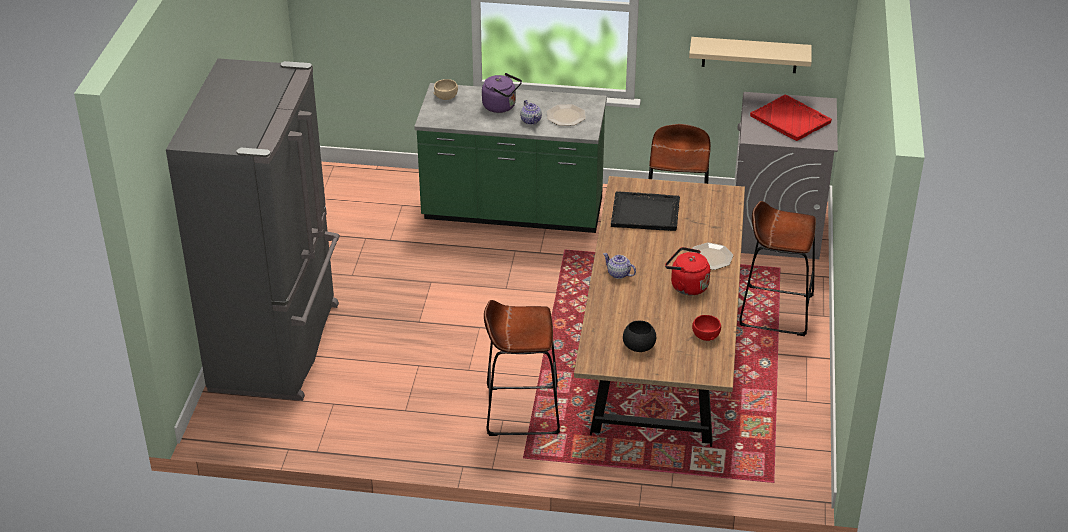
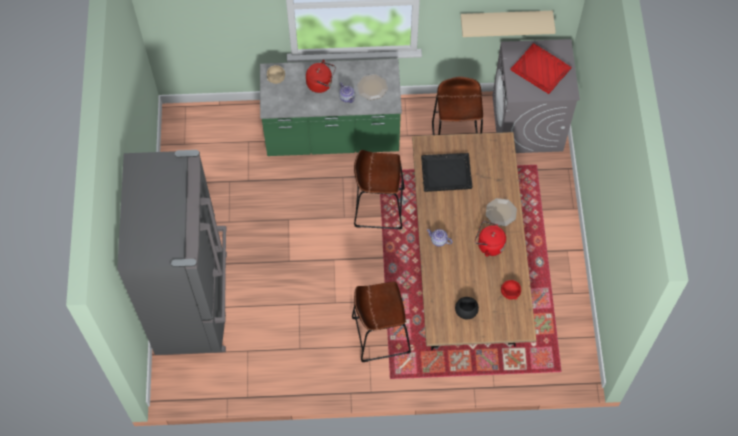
camera: 10 degrees left, 25 degrees up
(501, 106) = (321, 84): purple kettle -> red kettle
(776, 310) = (539, 208): brown stool -> brown stool (379, 207)

